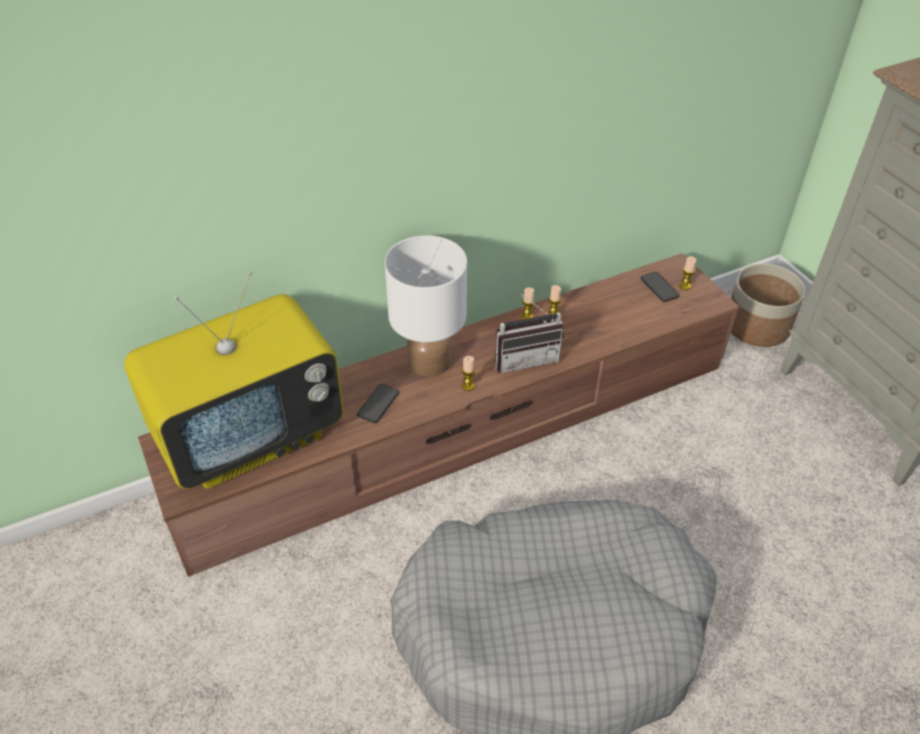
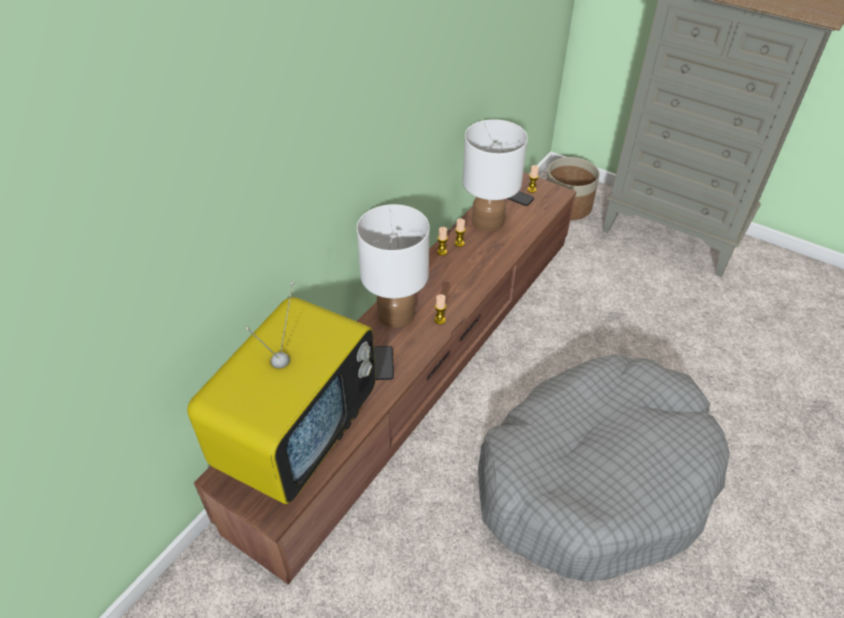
camera: 30 degrees left, 0 degrees up
(525, 358) = (464, 282): radio -> none
(605, 302) = (488, 221): none -> white table lamp

